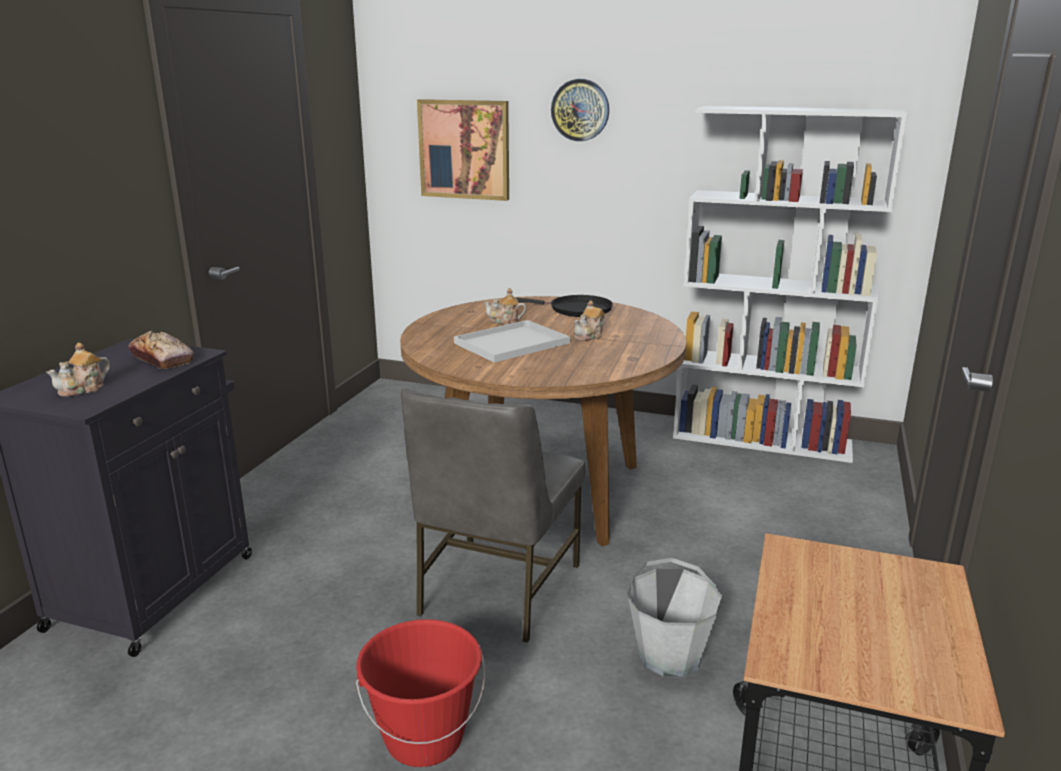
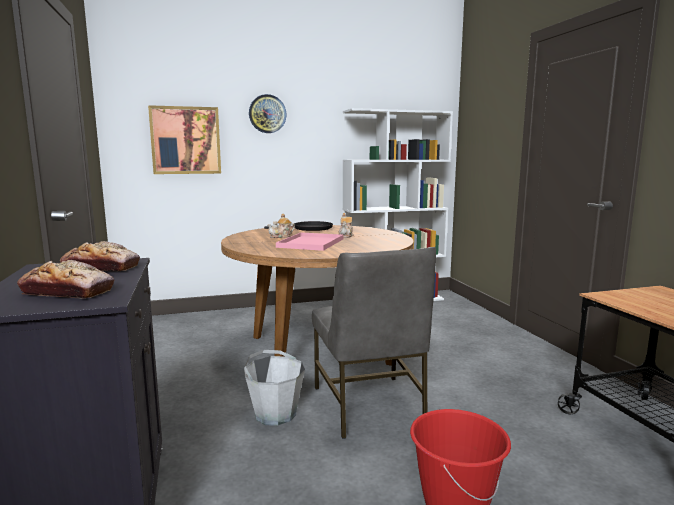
camera: 35 degrees left, 10 degrees down
(83, 389) = (68, 292): teapot -> bread
(511, 344) = (311, 243): white tray -> pink tray
(670, 656) = (501, 402): grey bucket -> grey bucket (275, 414)

